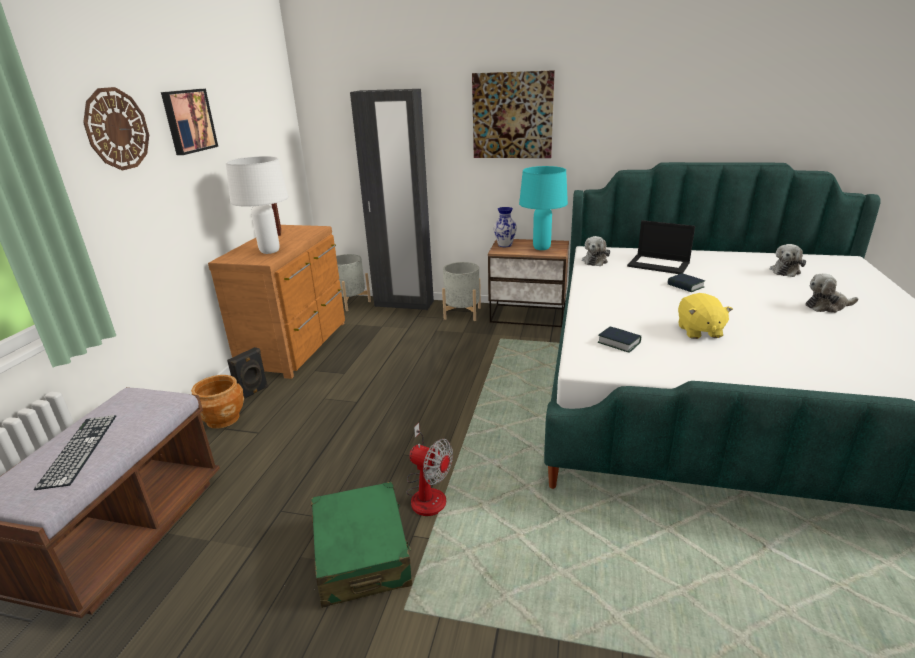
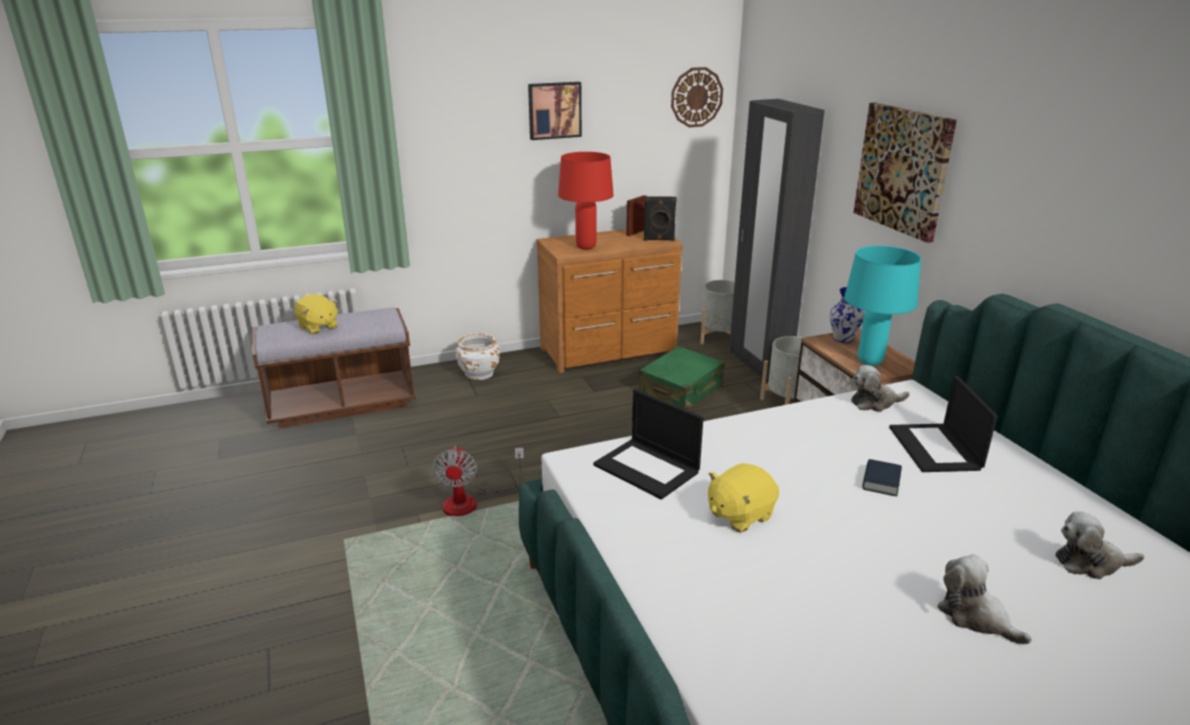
camera: 55 degrees right, 0 degrees up
(79, 450) = (318, 327): keyboard -> yellow plush toy
(117, 129) = (470, 112): wall clock -> wall clock (696, 97)
(223, 418) = (479, 373): brown planter -> white planter
(253, 393) = (522, 368): black speaker -> black speaker (659, 239)
(269, 251) = (586, 246): white table lamp -> red table lamp
(362, 555) = (383, 500): green suitcase -> green suitcase (681, 390)
(618, 343) = (648, 468): book -> laptop

